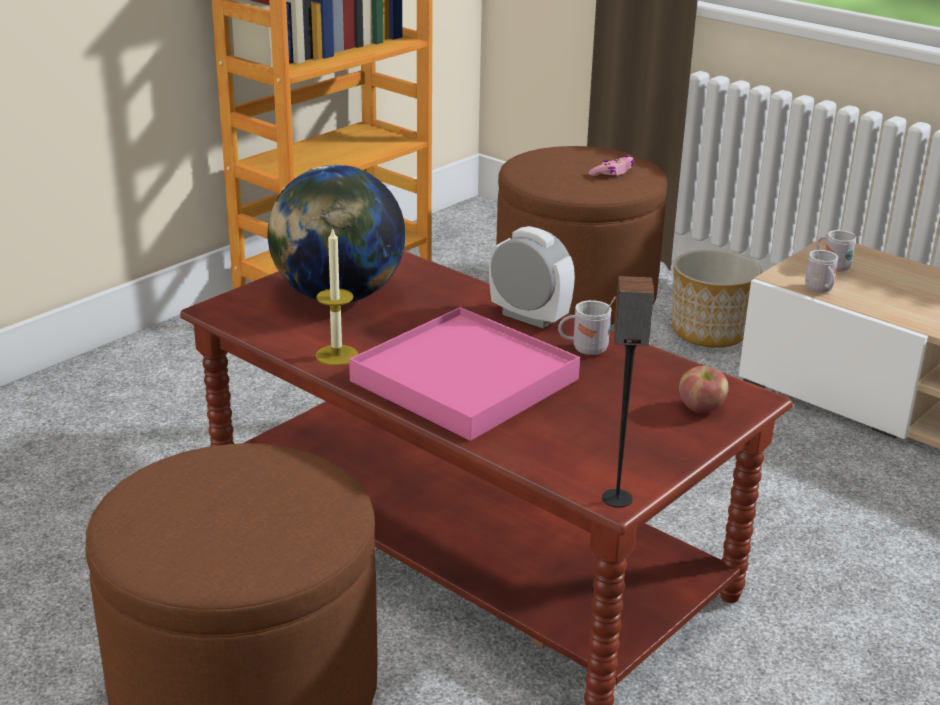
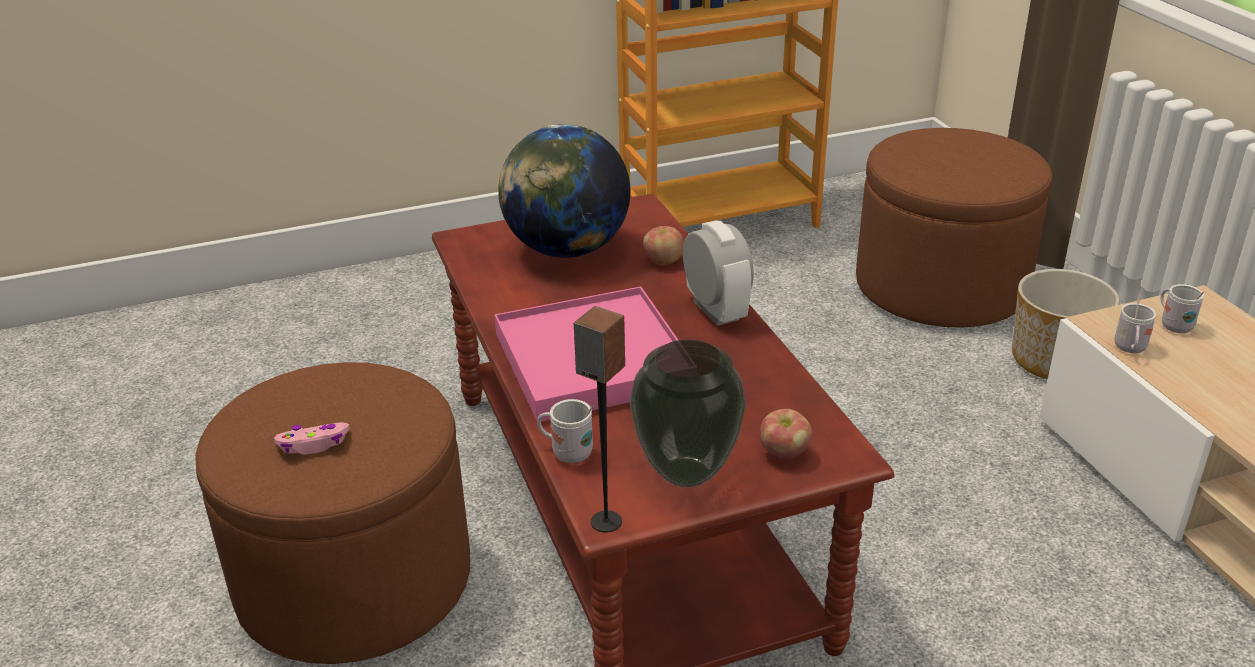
camera: 30 degrees right, 5 degrees up
(336, 355) = (510, 307): candle -> none
(438, 288) = (663, 261): none -> apple
(584, 349) = (734, 358): white mug -> white mug (566, 452)
(612, 172) = (985, 168): pink game controller -> pink game controller (314, 444)
(643, 445) = (687, 474): none -> vase

